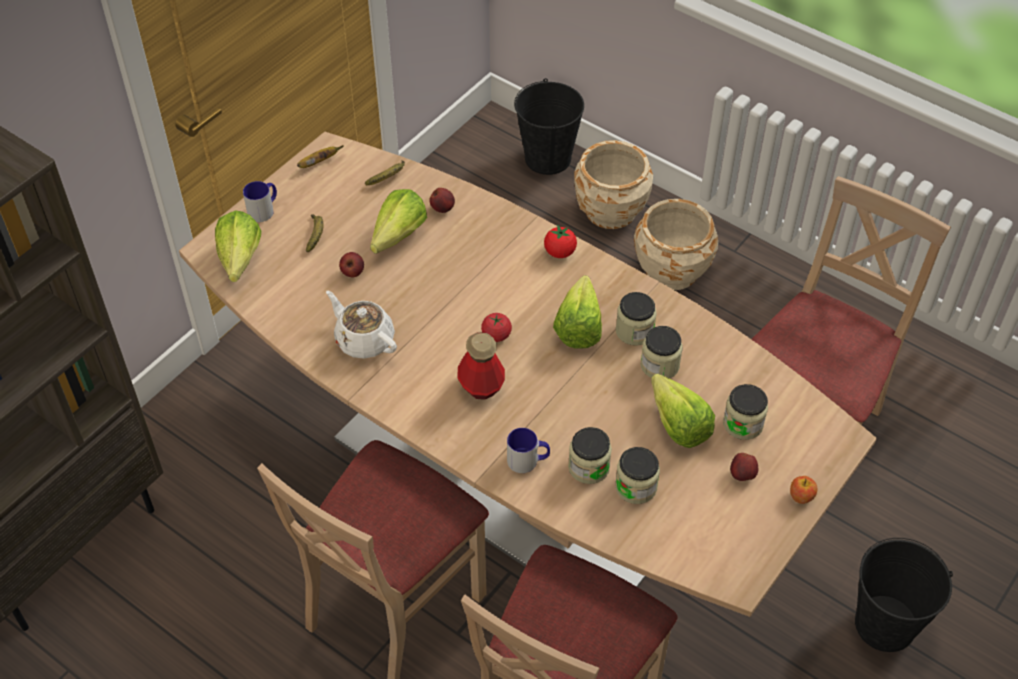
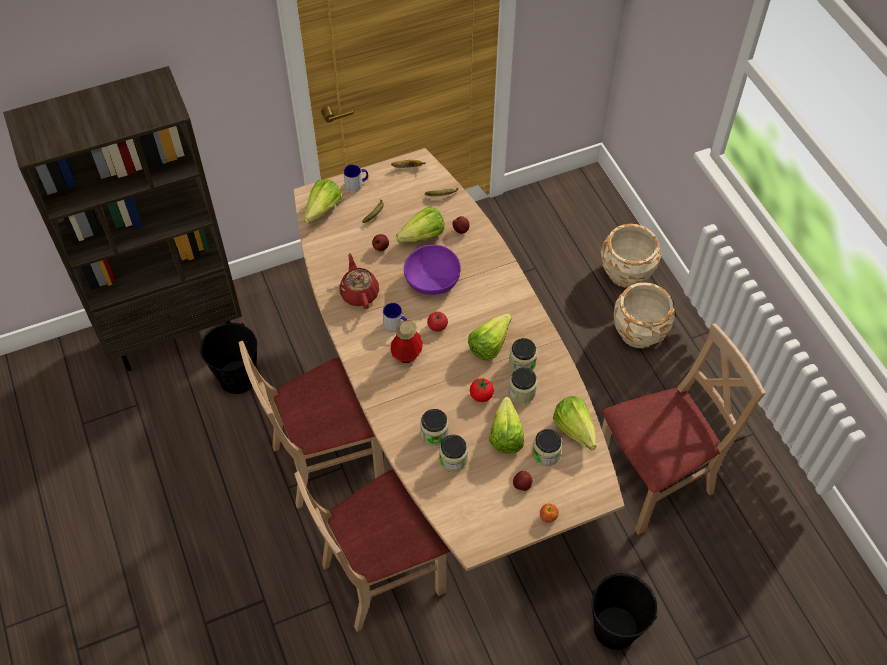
camera: 30 degrees right, 5 degrees up
(364, 340) = (359, 293): white teapot -> red teapot
(448, 283) = (431, 280): none -> purple bowl
(528, 460) = (402, 412): mug -> mug (396, 325)
(548, 158) = (609, 218): black bucket -> black bucket (238, 378)
(560, 252) = (512, 291): tomato -> tomato (481, 395)
(760, 383) = (576, 434): none -> lettuce

